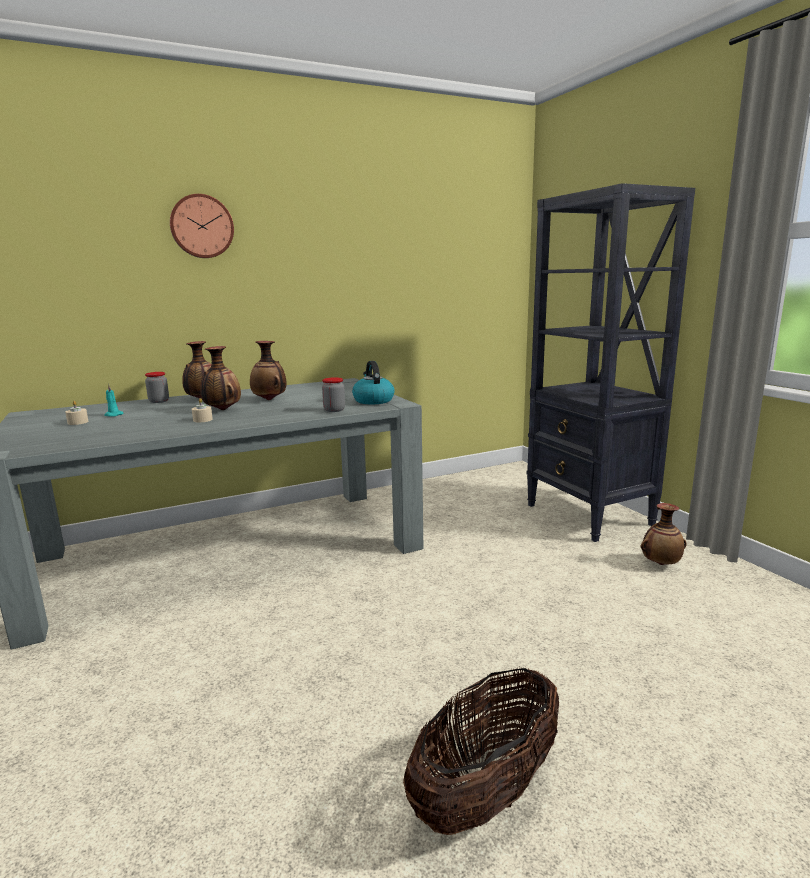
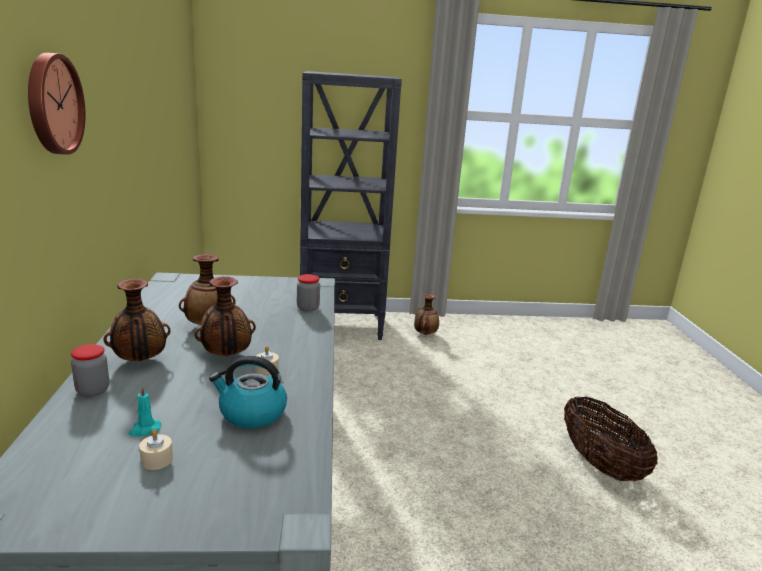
camera: 70 degrees left, 5 degrees up
(373, 400) = (291, 288): kettle -> kettle (251, 413)

